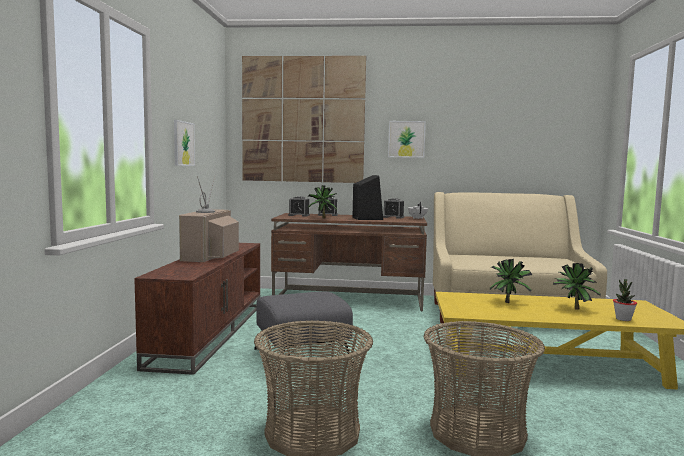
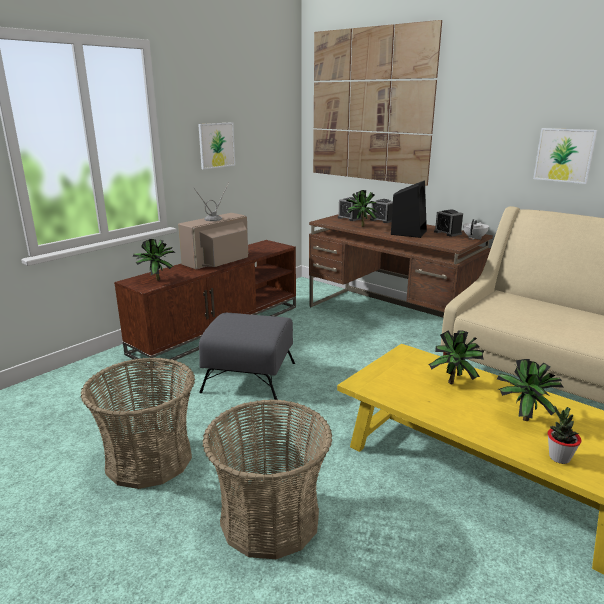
camera: 35 degrees right, 15 degrees up
(180, 271) = (155, 280): none -> potted plant
(406, 139) = (483, 133): picture -> picture (564, 155)

